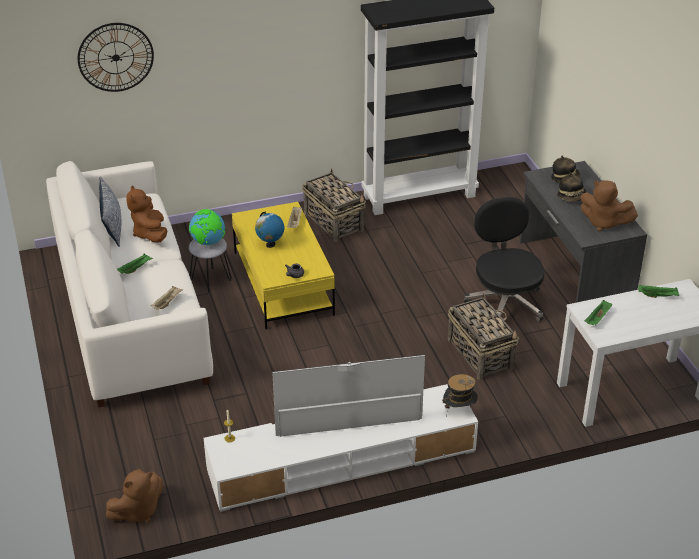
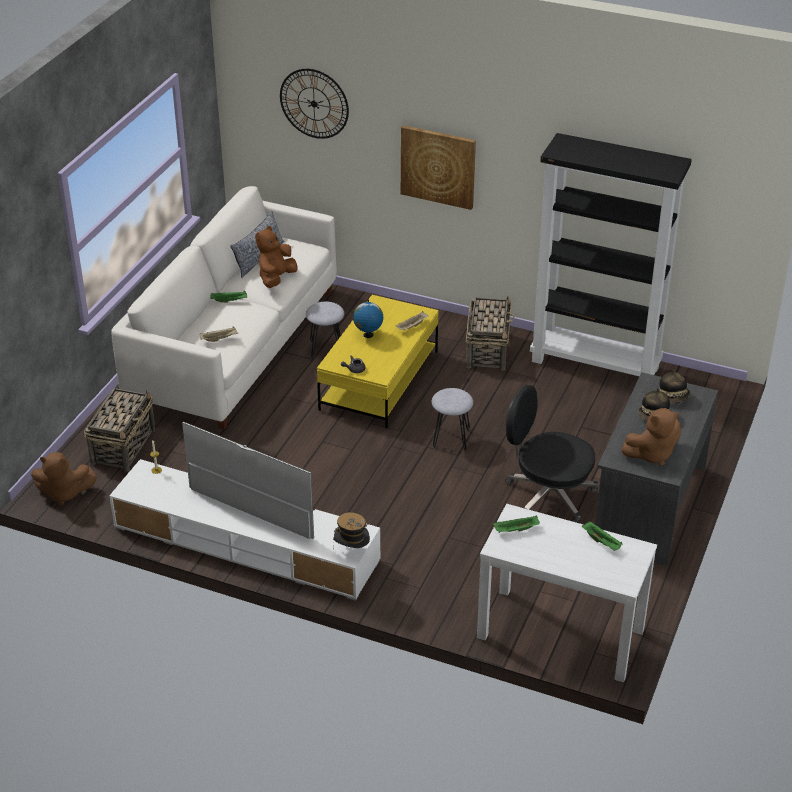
camera: 40 degrees right, 0 degrees up
(208, 242) = (325, 310): globe -> none
(248, 75) = (438, 166): none -> picture
(389, 298) = (451, 438): none -> grey stool
(479, 353) = (467, 526): basket -> basket (123, 446)
(504, 302) = (548, 496): black office chair -> black office chair turned 90 degrees counterclockwise
(603, 222) = (651, 454): brown plush toy -> brown plush toy turned 90 degrees counterclockwise

